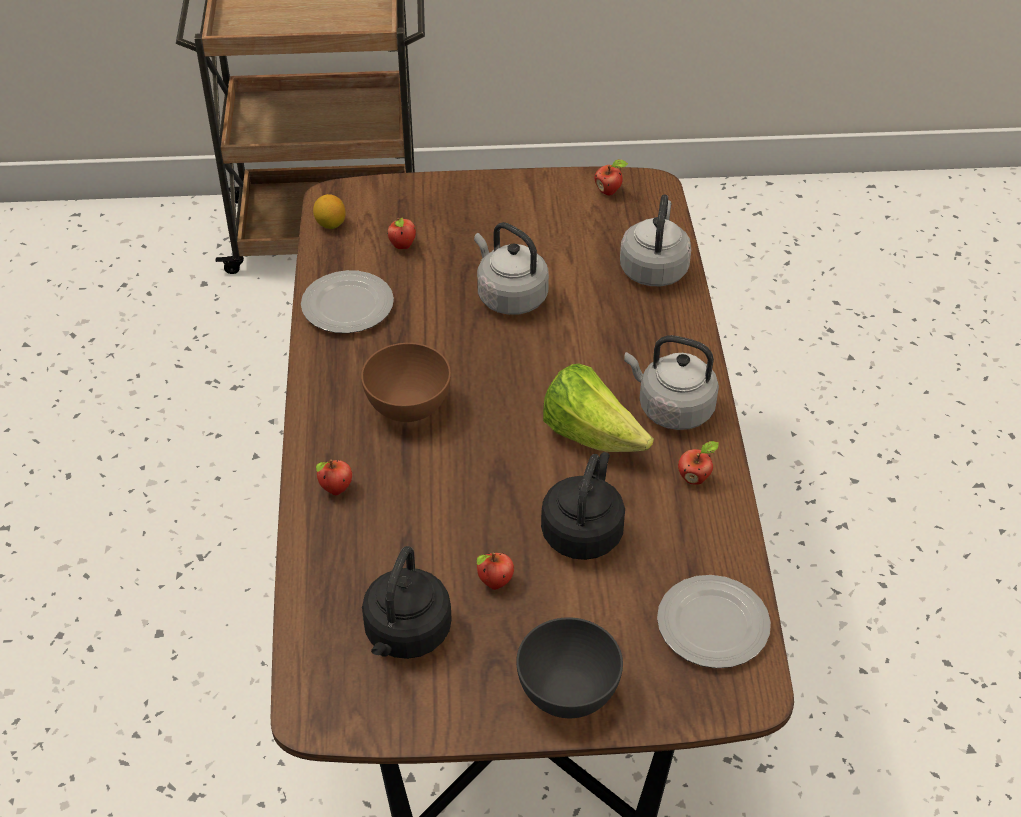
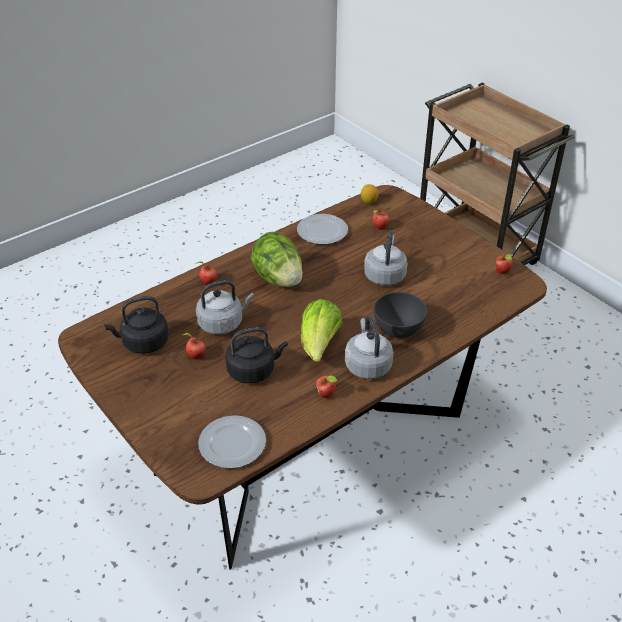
camera: 55 degrees right, 5 degrees down
(407, 406) = (278, 279): brown bowl -> lettuce
(568, 693) = (149, 410): grey bowl -> grey bowl (398, 330)
(654, 268) = (464, 313): grey kettle -> grey kettle (223, 323)

